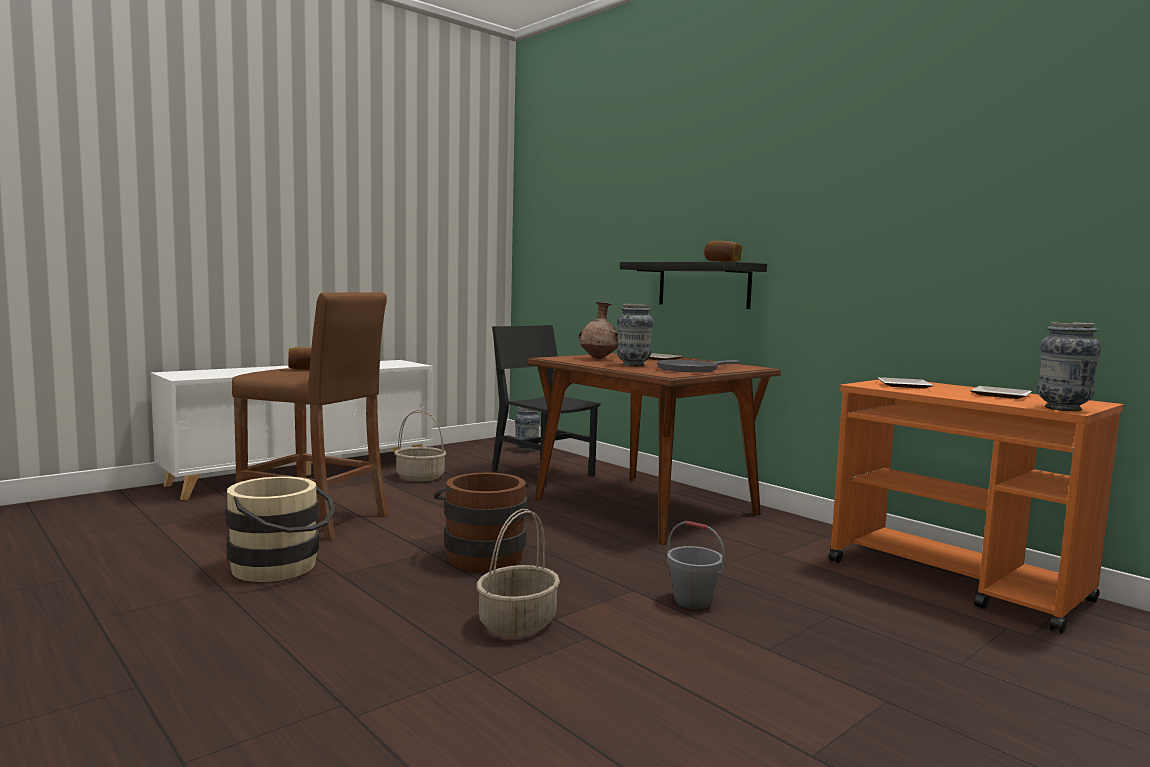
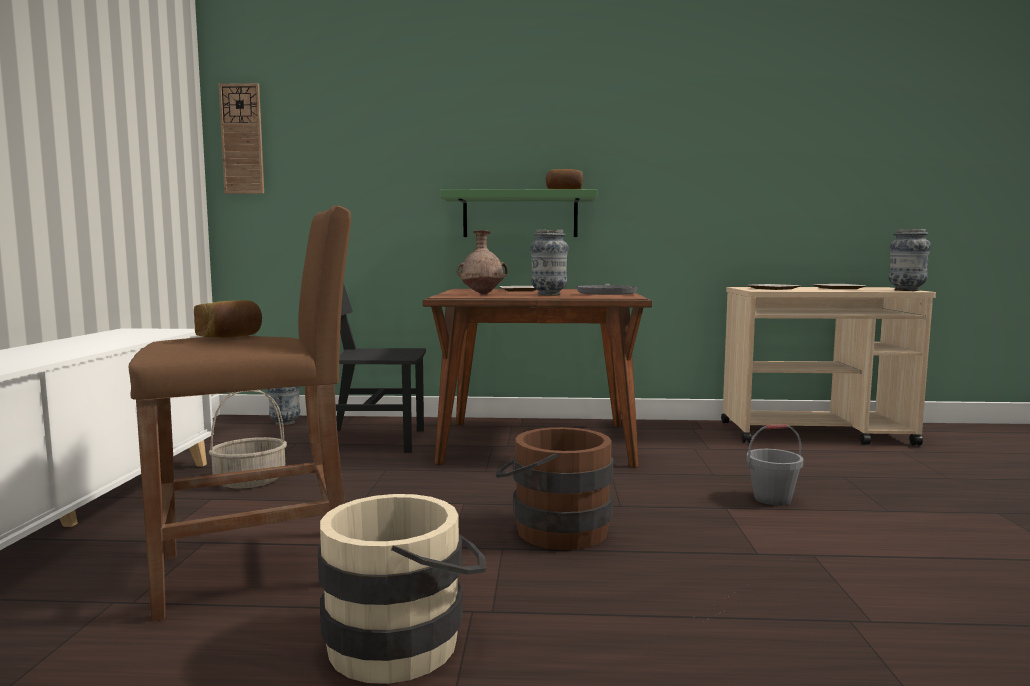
camera: 45 degrees left, 0 degrees up
(517, 622) = (751, 570): basket -> none
(531, 219) = (242, 139): none -> wall clock
(703, 285) = (520, 215): black shelf -> green shelf
(957, 581) = (816, 433): orange cart -> beige cart

